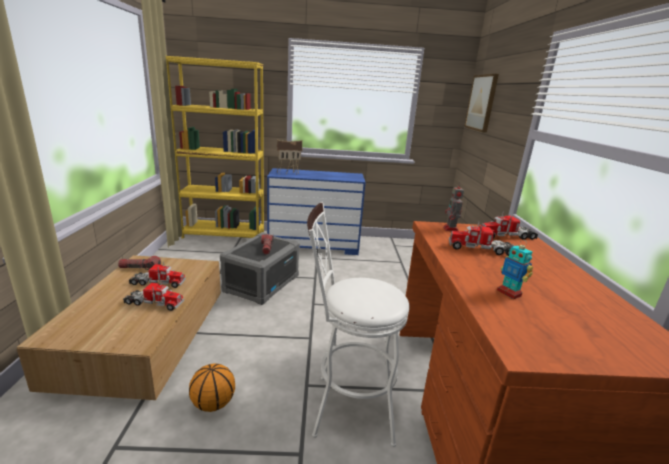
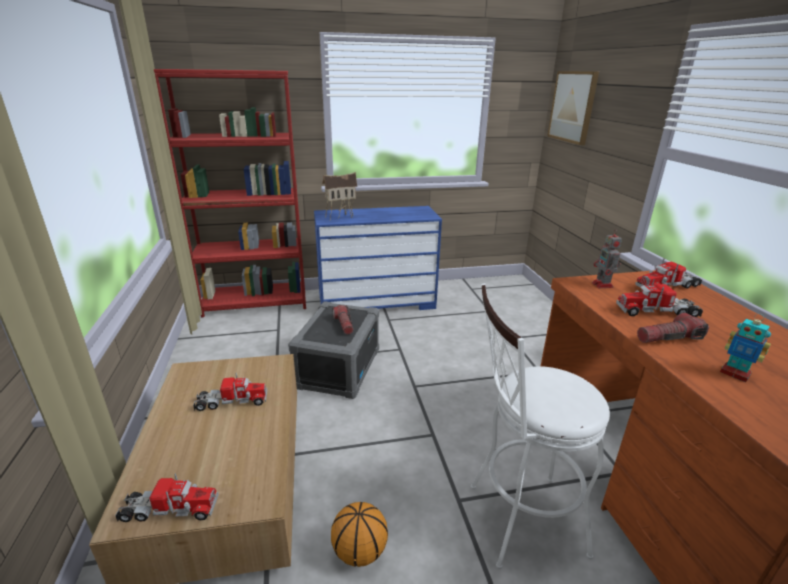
camera: 10 degrees left, 5 degrees up
(140, 268) = (195, 383): flashlight -> flashlight (669, 338)
(154, 303) = (244, 435): toy truck -> toy truck (169, 510)
(224, 234) = (256, 303): yellow bookcase -> red bookcase

